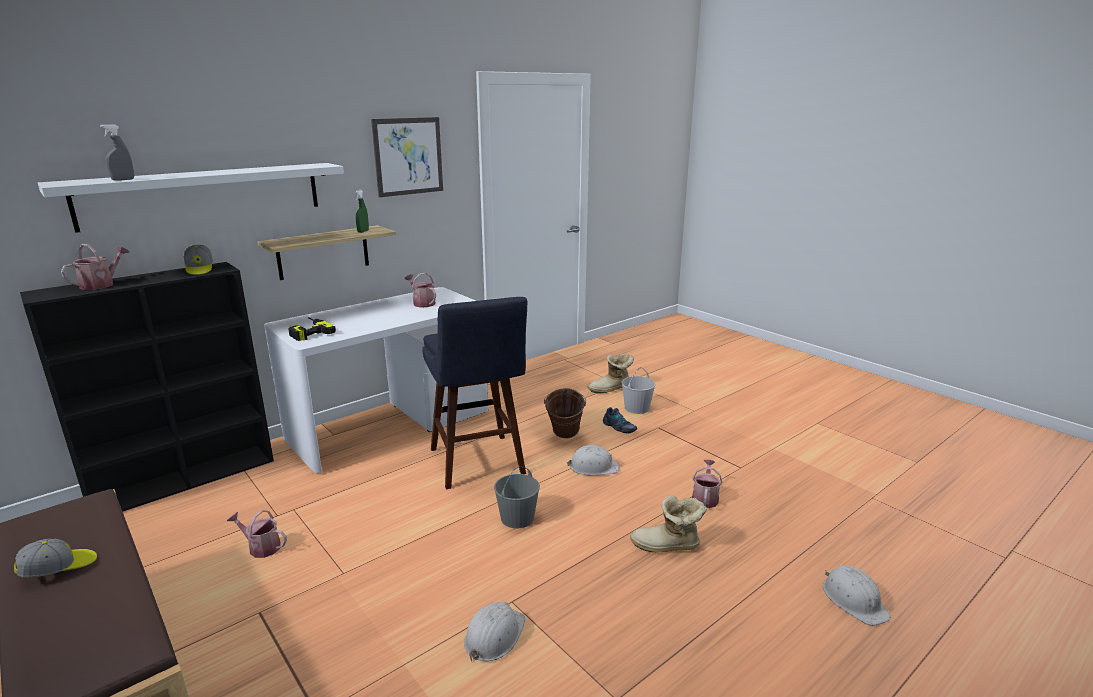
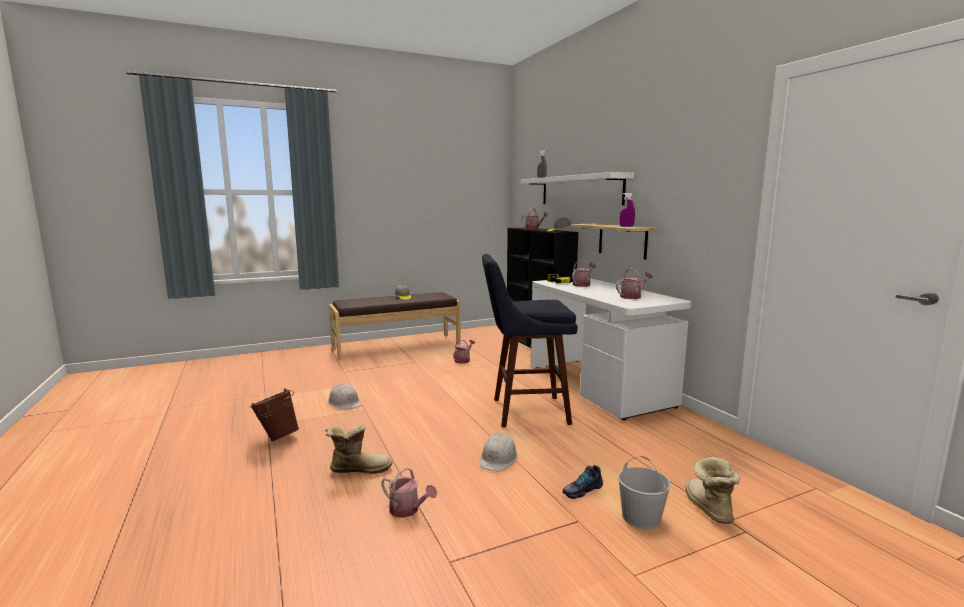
camera: 105 degrees right, 10 degrees down
(339, 322) = (582, 285): none -> watering can
(363, 231) = (626, 226): green spray bottle -> purple spray bottle
(408, 156) = (689, 168): picture -> none
(517, 518) = (442, 418): grey bucket -> none
(564, 437) = (563, 452): brown bucket -> brown bucket (277, 437)
(667, 547) = (359, 468): boot -> boot turned 60 degrees clockwise
(854, 600) = (197, 547): white hard hat -> none

